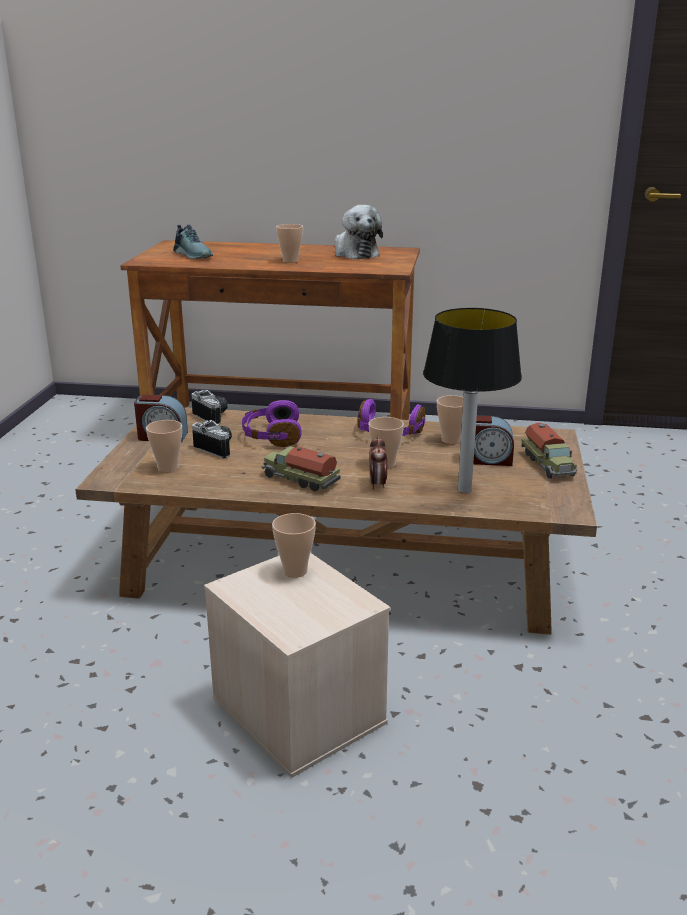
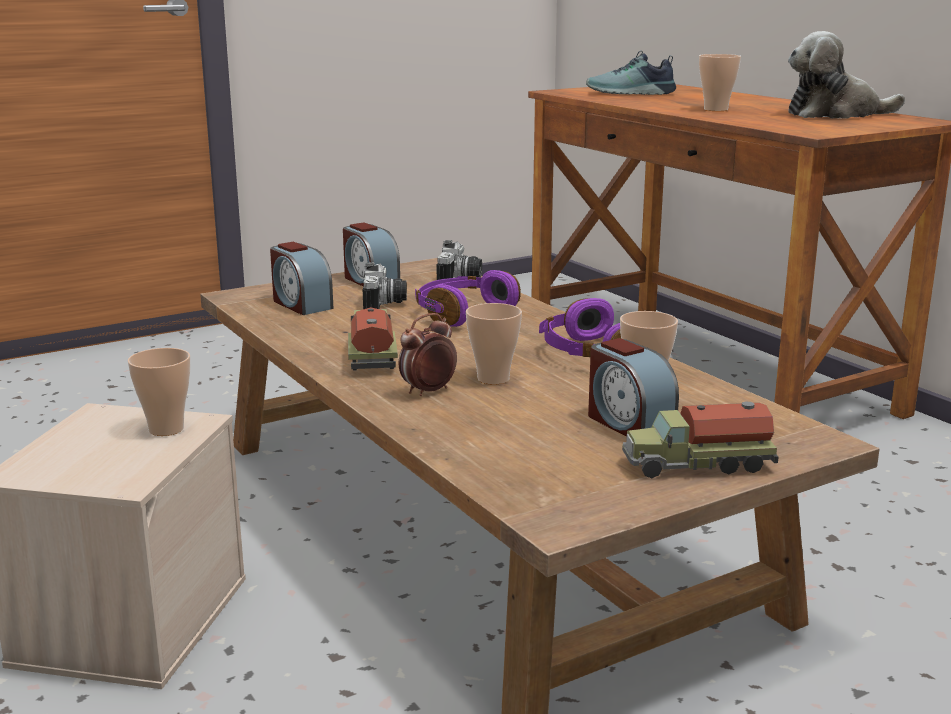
camera: 50 degrees right, 5 degrees down
(167, 468) = (301, 304): cup -> alarm clock
(194, 255) = (631, 93): shoe -> shoe turned 75 degrees clockwise
(355, 253) = (835, 114): plush toy -> plush toy turned 60 degrees clockwise
(464, 490) = (501, 438): table lamp -> none
(548, 465) = (697, 464): toy truck -> toy truck turned 45 degrees clockwise

